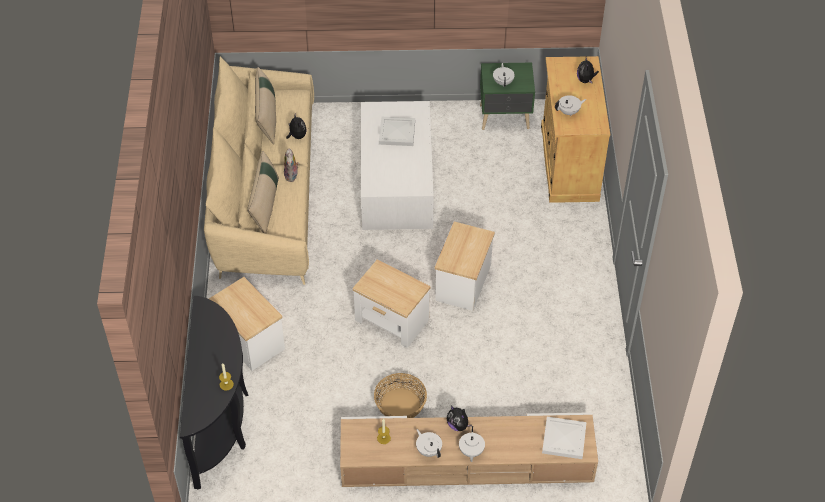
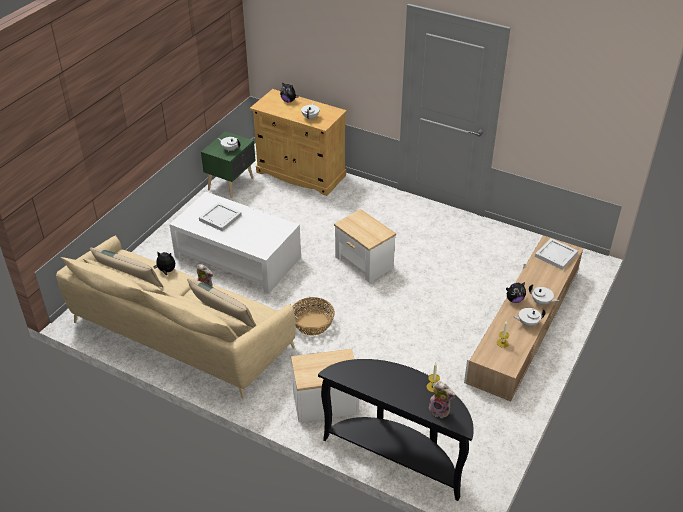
camera: 60 degrees left, 10 degrees down
(200, 400) = (440, 410): none -> plush toy
(391, 321) = (370, 313): side table -> none
(400, 405) = (452, 339): basket -> basket (312, 324)

